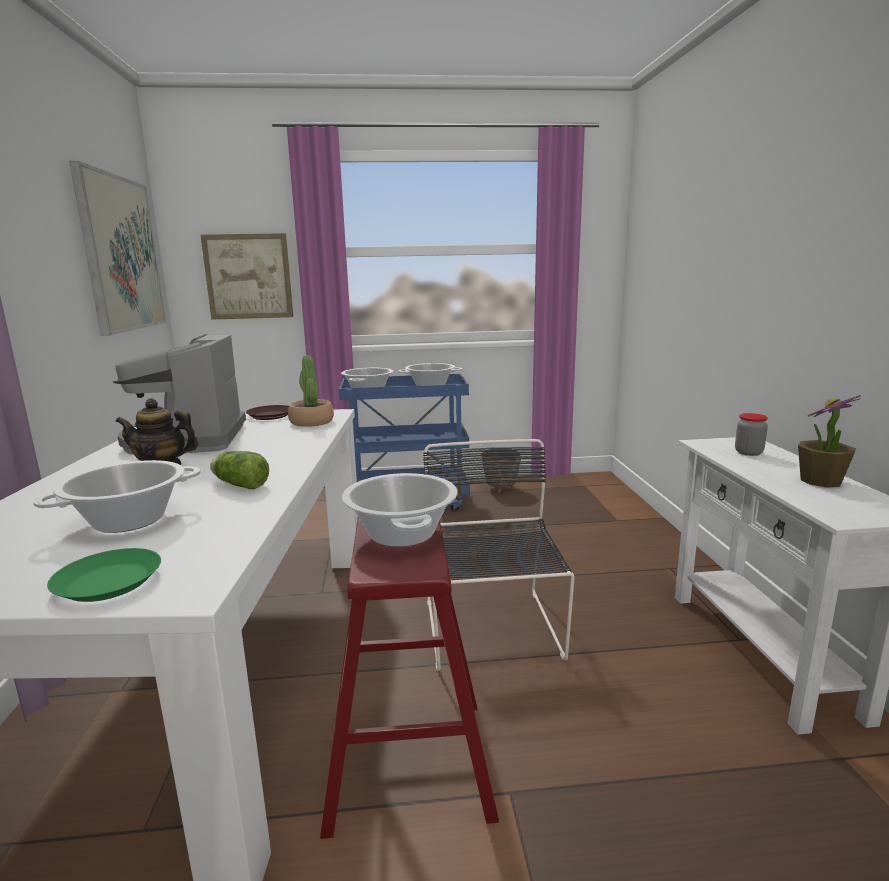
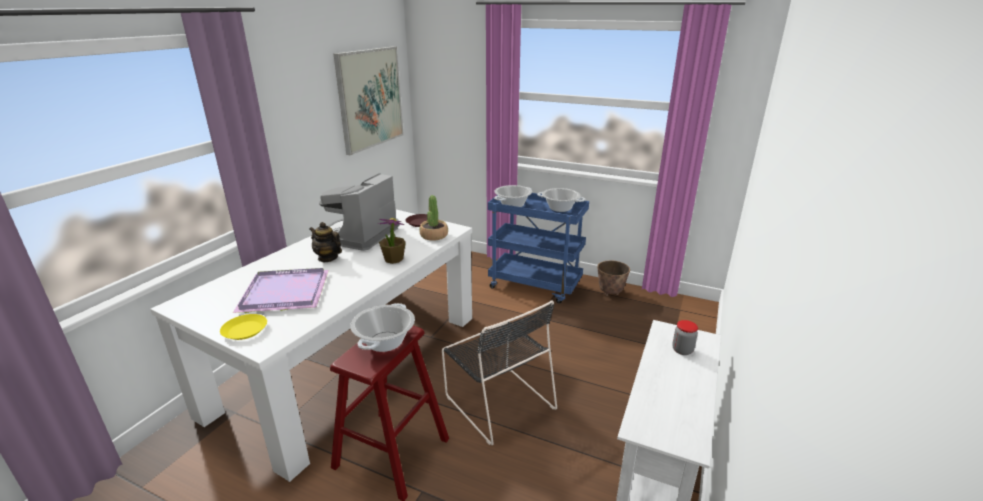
camera: 30 degrees right, 10 degrees up
(109, 582) = (245, 330): green plate -> yellow plate
(129, 520) = (283, 293): cooking pot -> purple tray
(239, 484) = (345, 282): lettuce -> none
(248, 277) = (458, 106): picture -> none
(492, 631) = (498, 400): black chair -> black chair turned 120 degrees clockwise
(820, 481) = (685, 396): potted plant -> potted plant (393, 259)

